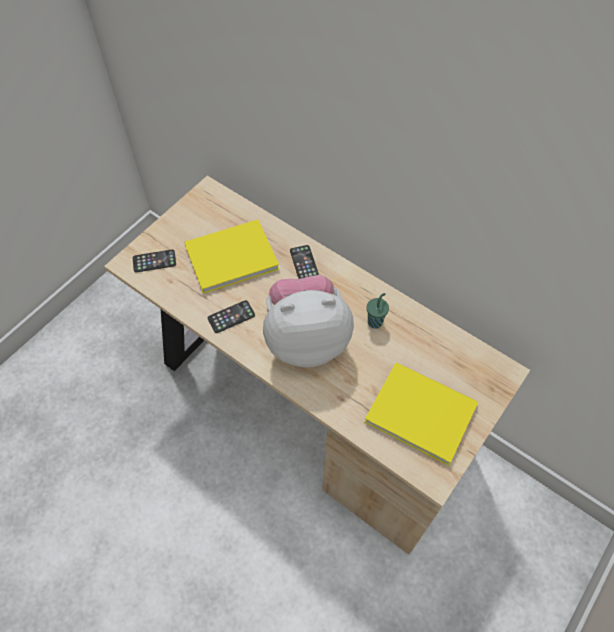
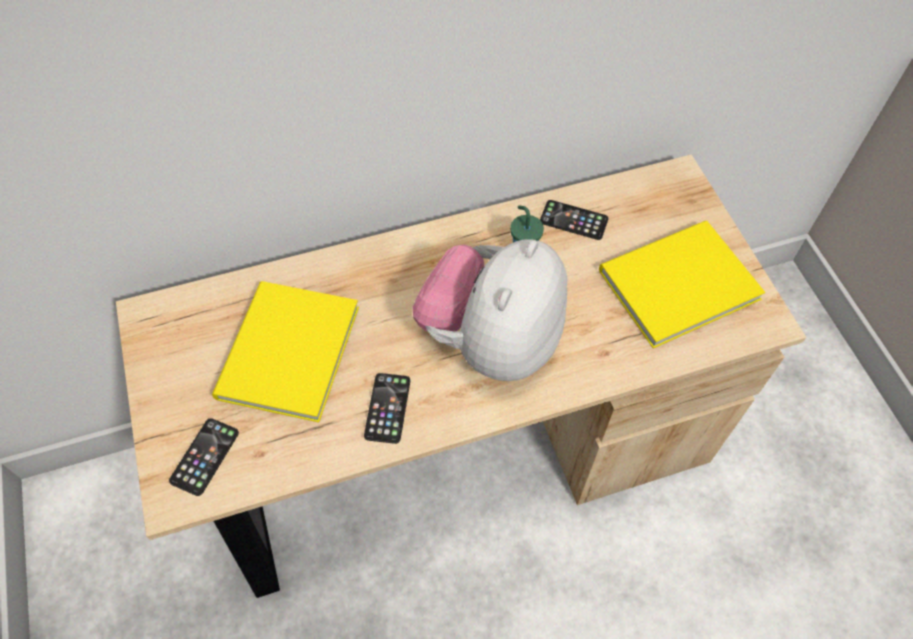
camera: 55 degrees left, 0 degrees up
(304, 263) = (375, 274): phone -> phone (573, 220)

